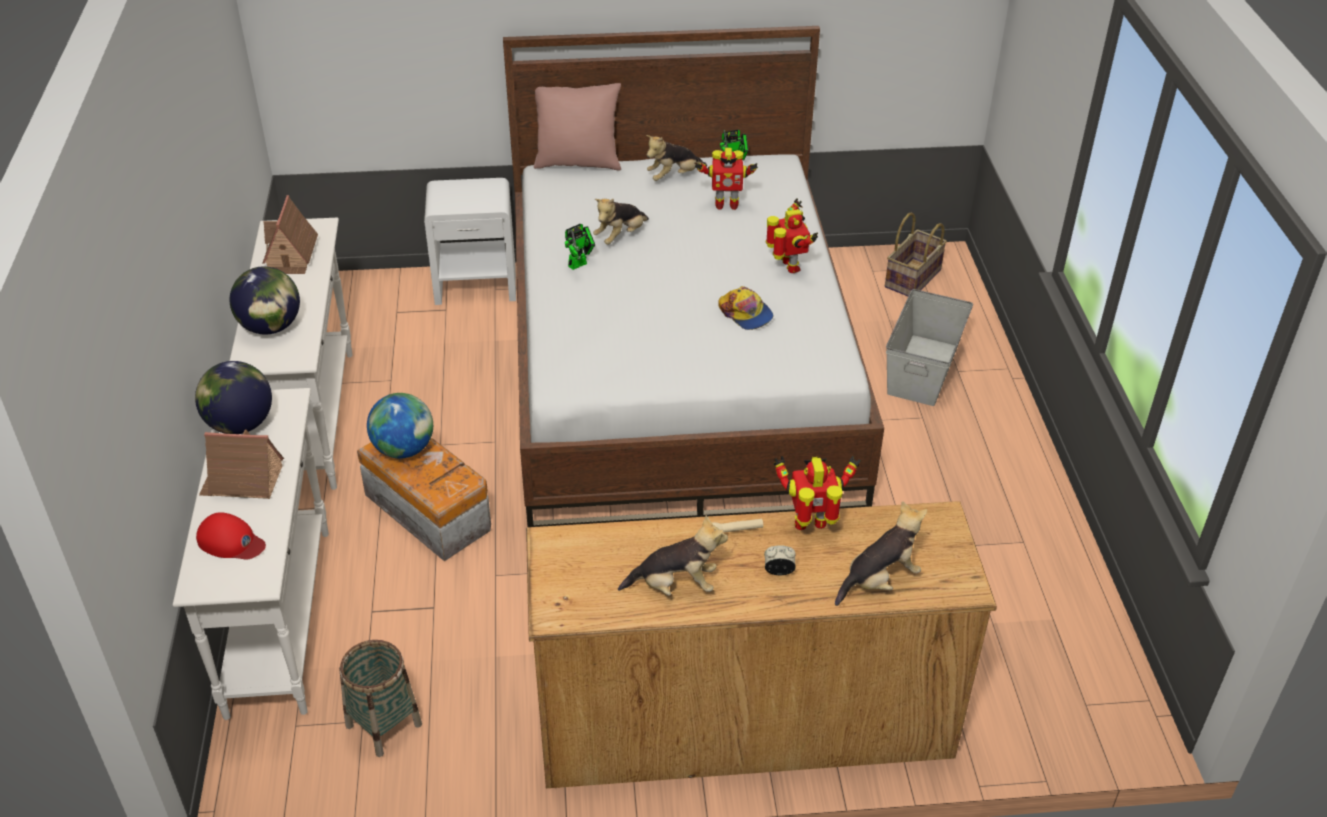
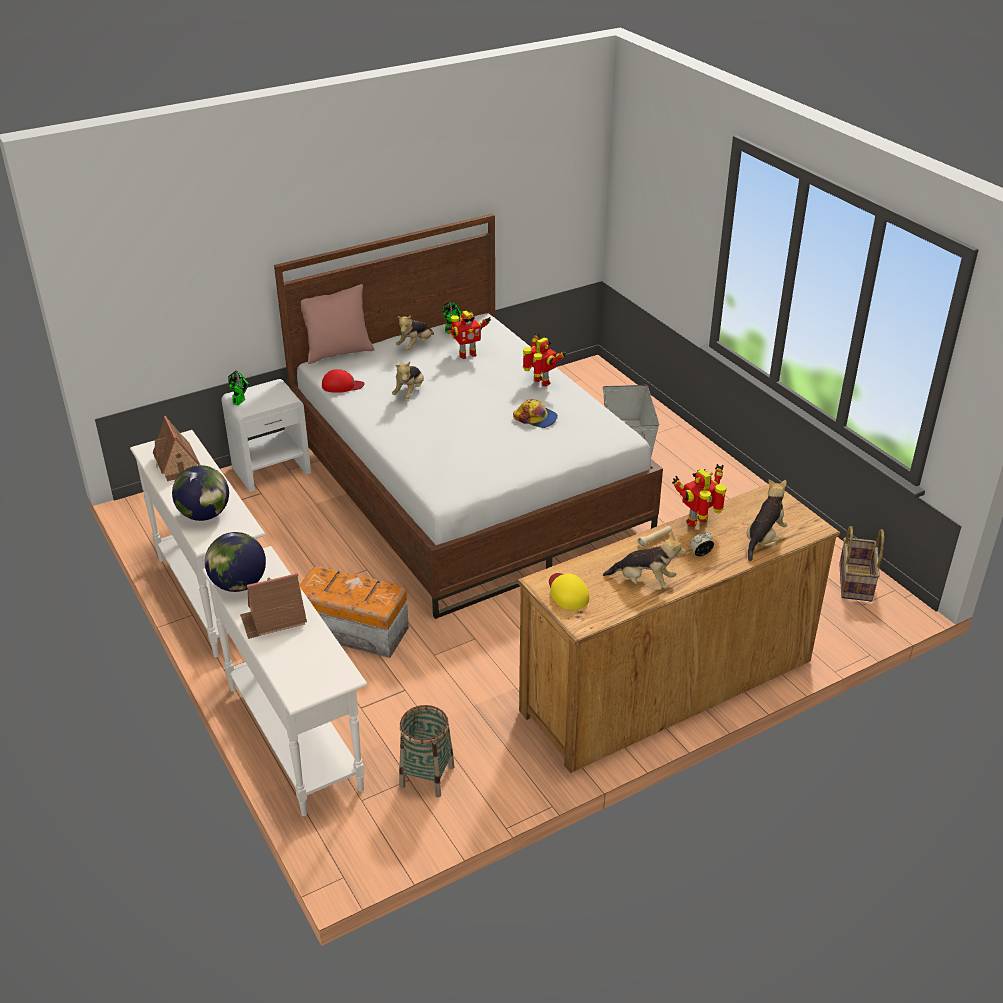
camera: 25 degrees left, 5 degrees down
(231, 542) = (300, 660): red cap -> red cap (342, 385)
(404, 449) = (328, 584): globe -> none
(570, 566) = (567, 592): none -> yellow cap
(580, 263) = (395, 417): toy robot -> toy robot (240, 400)
(675, 585) = (644, 582): plush toy -> plush toy turned 45 degrees clockwise
(913, 279) = (581, 386): basket -> basket (856, 582)

